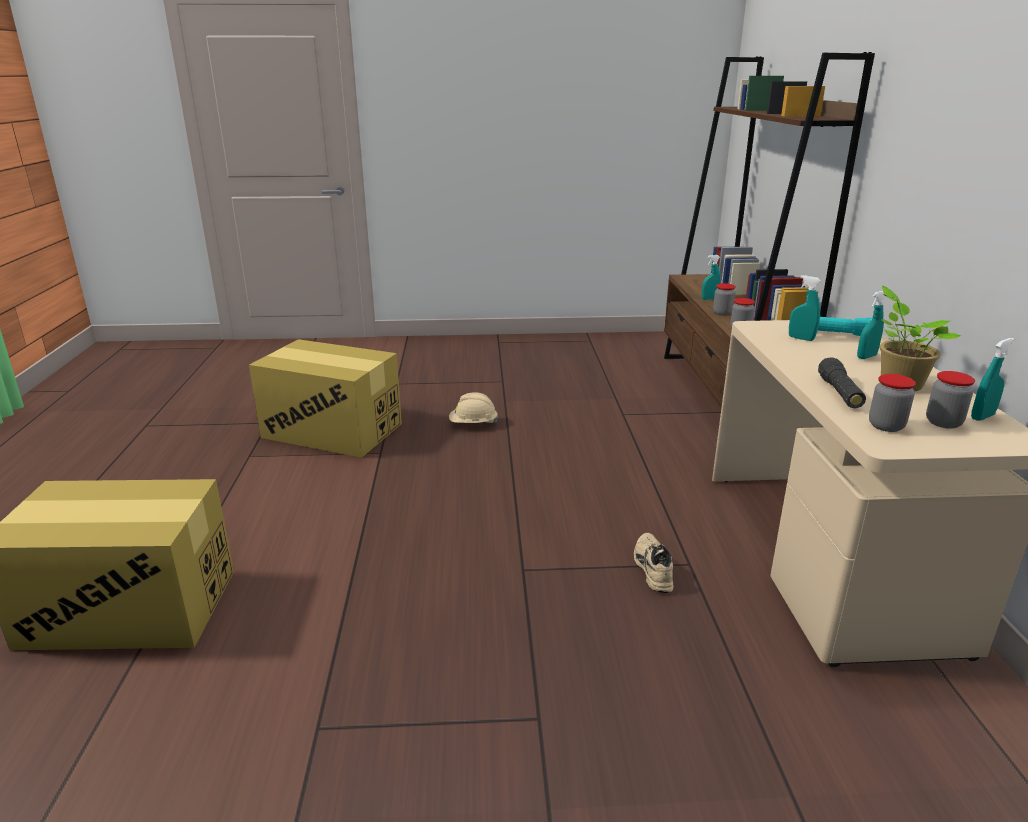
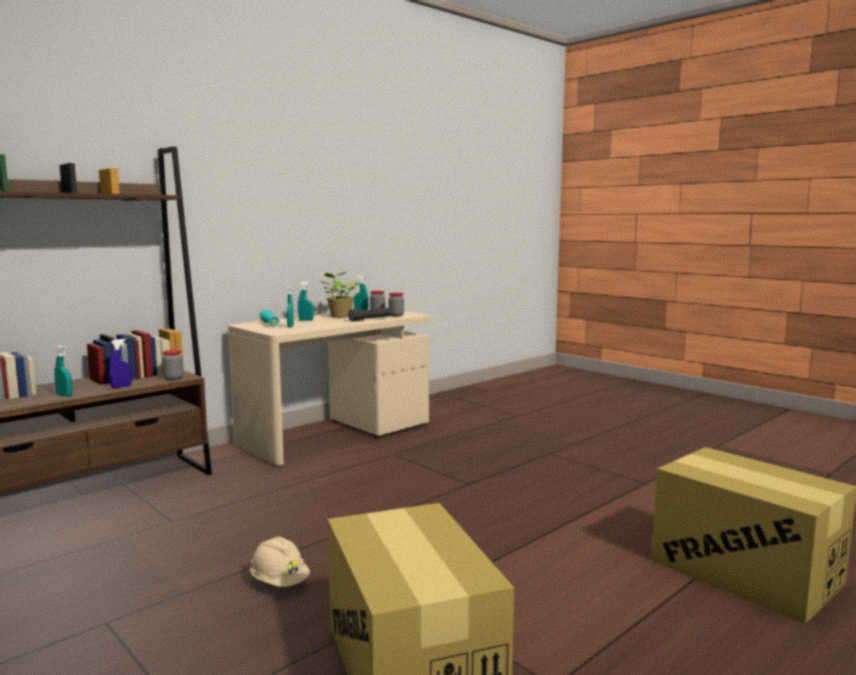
camera: 130 degrees left, 15 degrees down
(651, 568) = (411, 459): beige shoe -> none
(722, 313) = (121, 387): jar -> blue spray bottle

